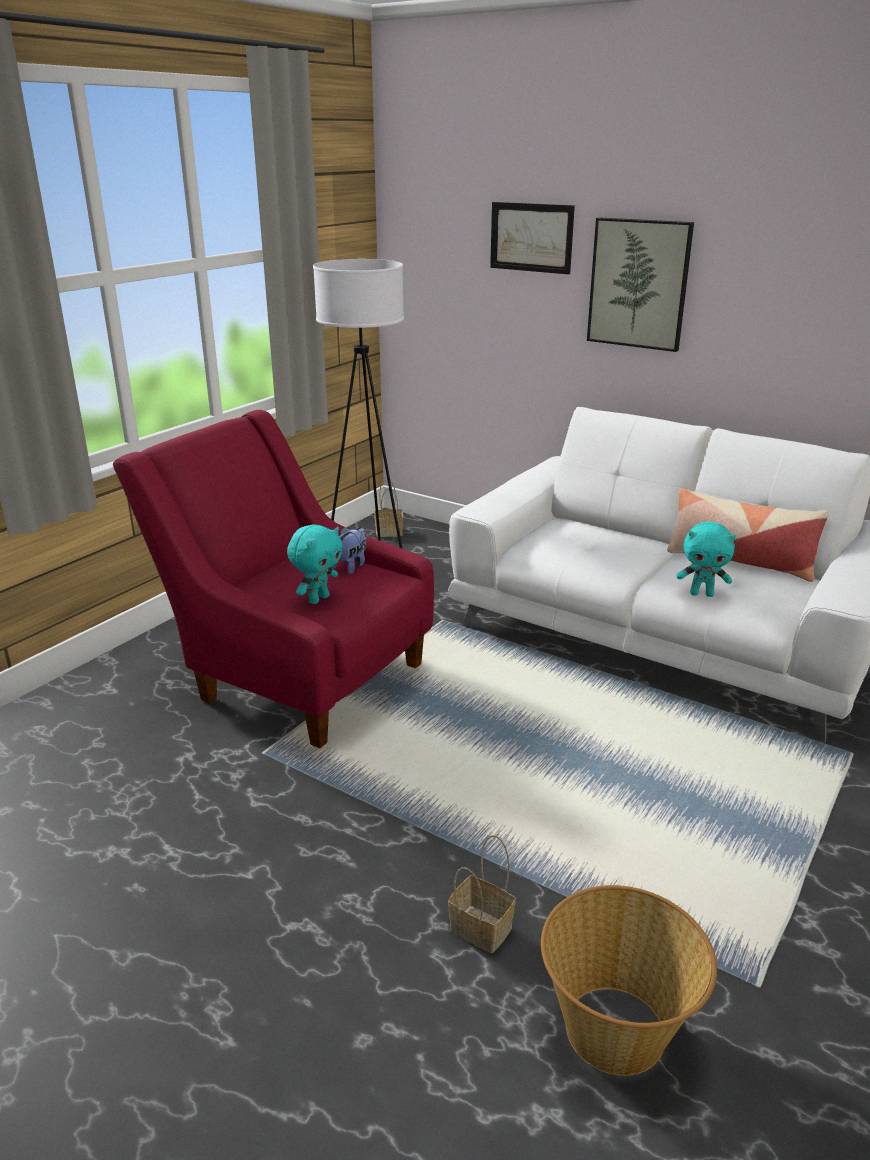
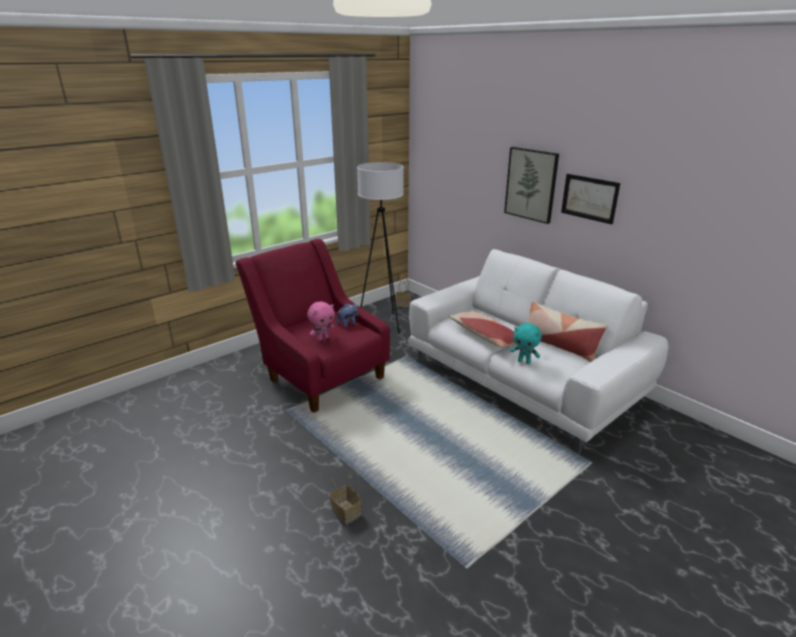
camera: 15 degrees right, 0 degrees up
(318, 599) = (322, 338): turquoise plush toy -> pink plush toy
(531, 237) = (480, 154): picture -> picture (589, 198)
(609, 561) = (485, 336): none -> pillow
(616, 1031) = (384, 572): basket -> none

